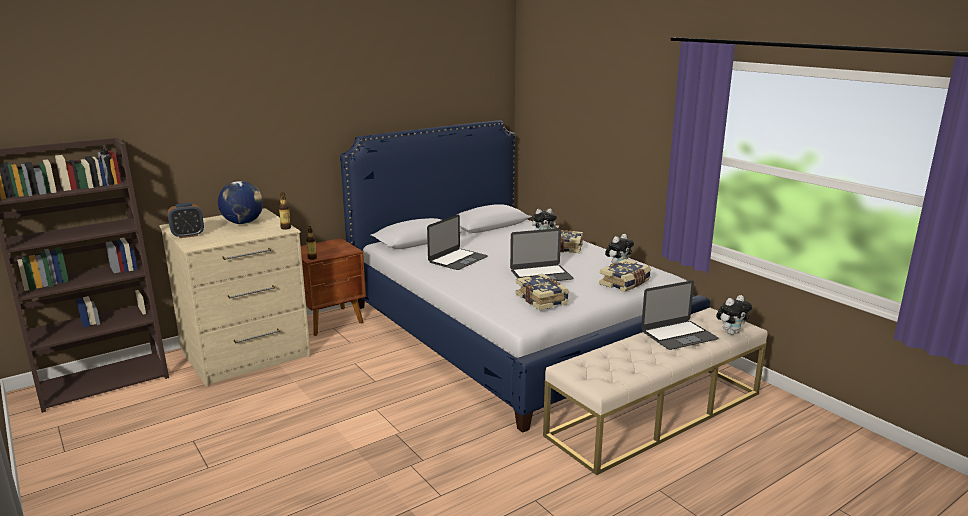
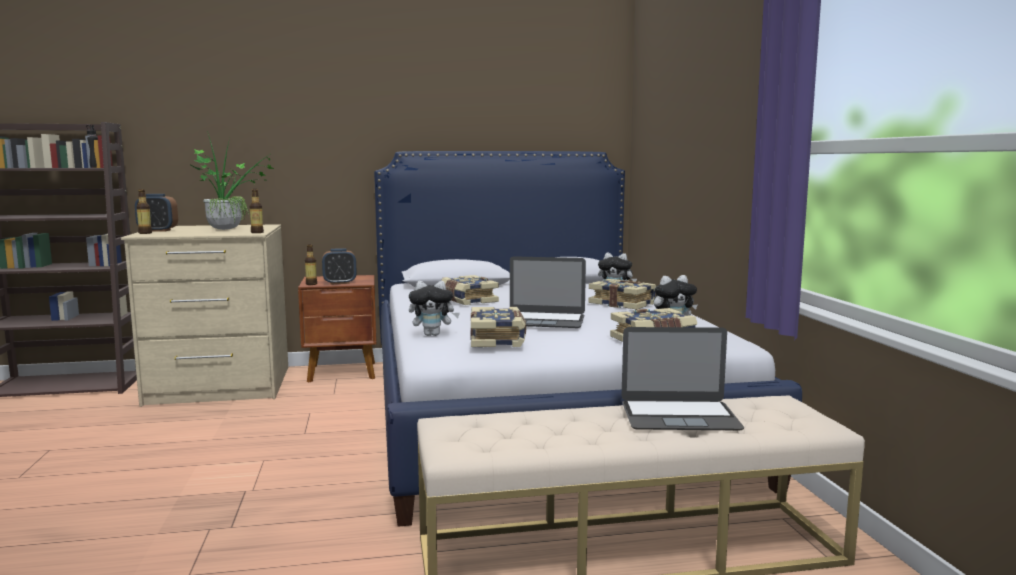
camera: 25 degrees right, 10 degrees down
(189, 242) = (145, 233): none -> bottle
(243, 223) = (230, 228): globe -> potted plant
(332, 253) = (339, 283): none -> alarm clock
(458, 259) = (467, 300): laptop -> book
(731, 332) = (782, 427): plush toy -> plush toy (433, 335)

